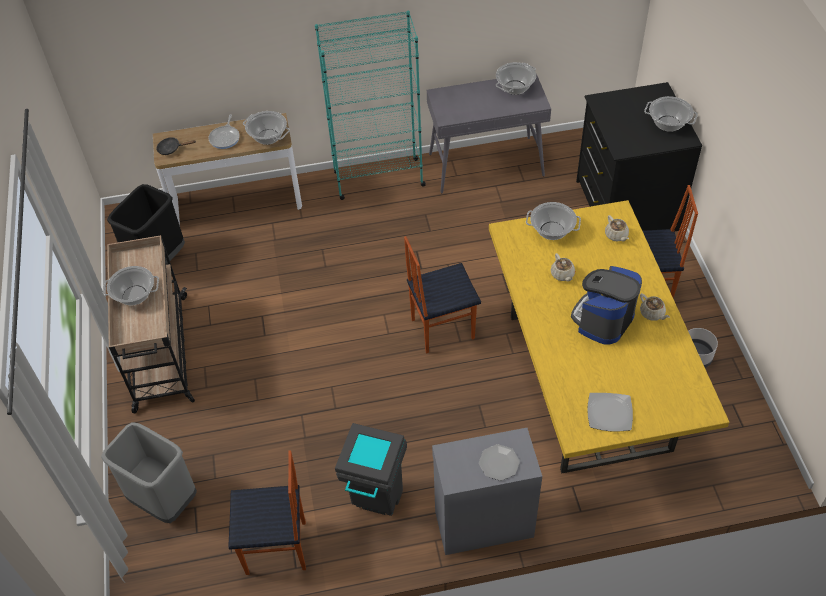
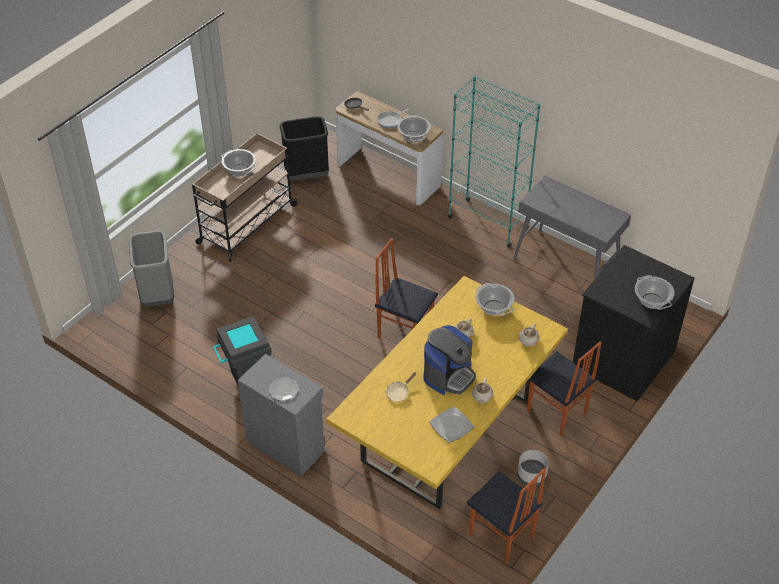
camera: 45 degrees right, 5 degrees down
(277, 549) = (175, 365): chair -> chair (501, 537)
(515, 87) = (602, 213): cooking pot -> none
(587, 371) = (399, 392): none -> beige frying pan
(603, 319) = (449, 375): coffee machine -> coffee machine turned 135 degrees clockwise
(609, 413) = (378, 421): plate -> plate (451, 426)

